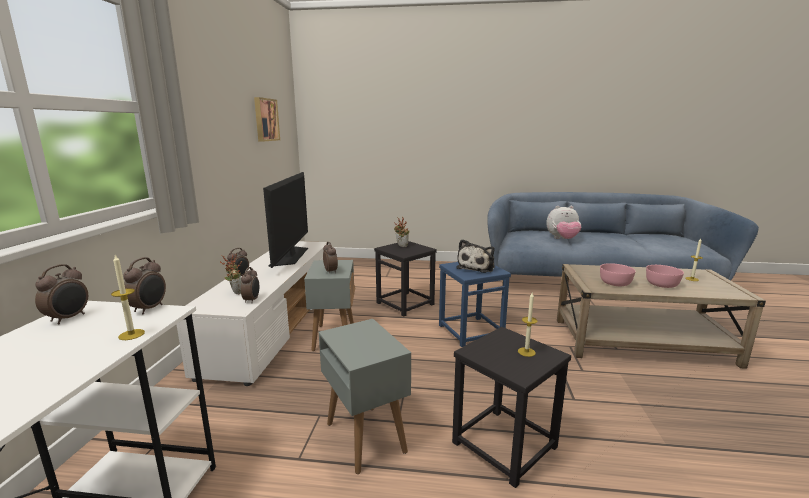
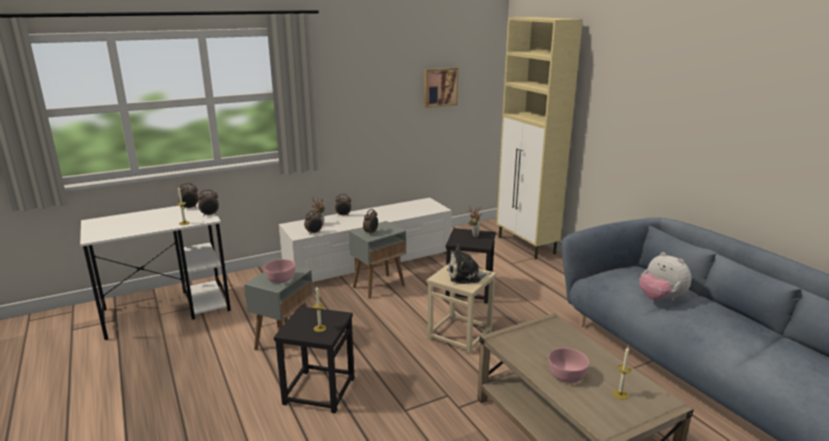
camera: 55 degrees right, 5 degrees up
(290, 256) = (400, 212): television -> none
(369, 263) = (526, 246): none -> beige cabinet
(470, 331) = (460, 335): blue stool -> beige stool
(615, 283) = (529, 348): pink bowl -> pink bowl (280, 279)

